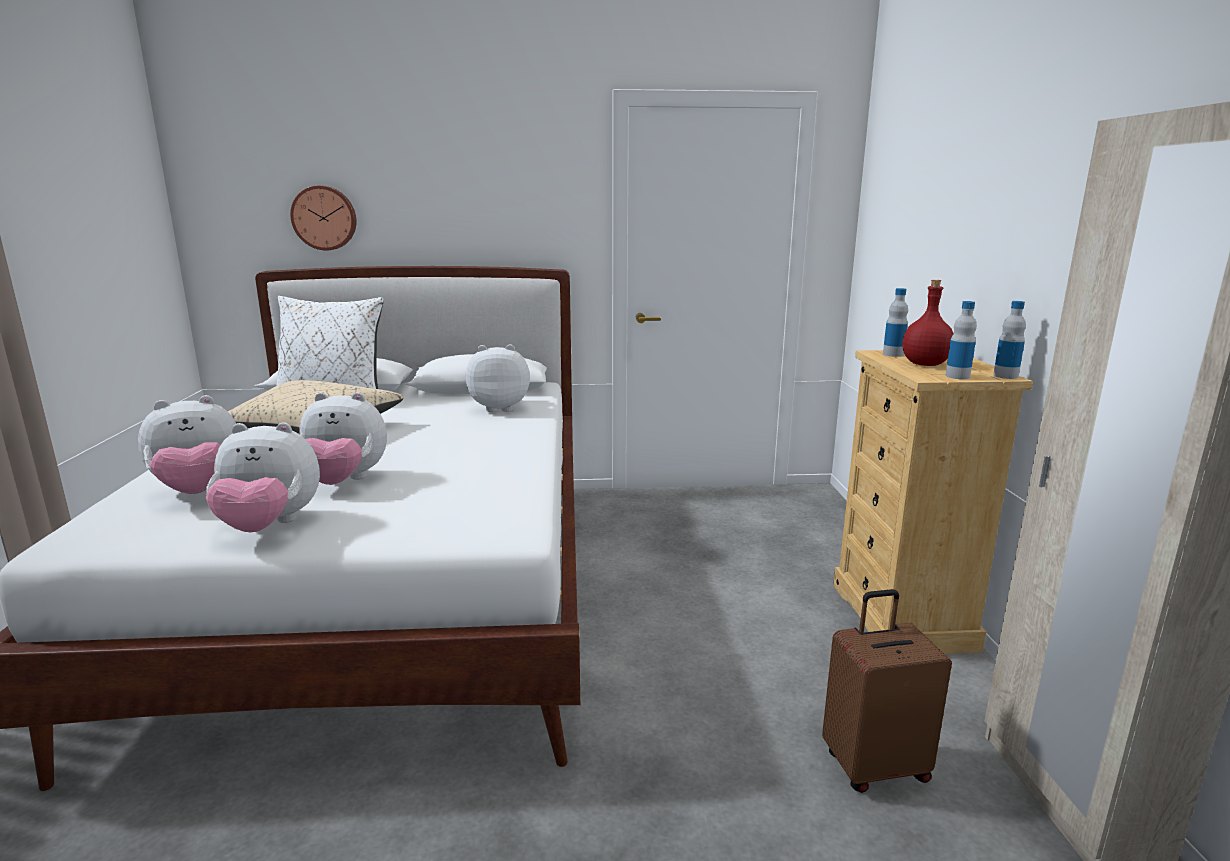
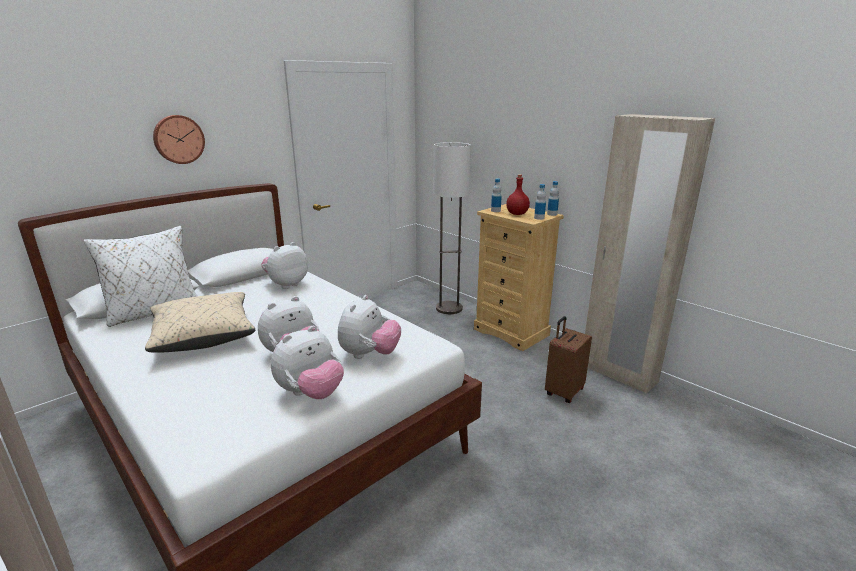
camera: 40 degrees left, 5 degrees up
(199, 492) = (218, 396): plush toy -> plush toy (369, 354)
(324, 218) = (74, 166): wall clock -> wall clock (178, 139)
(831, 539) = (449, 308): none -> floor lamp

